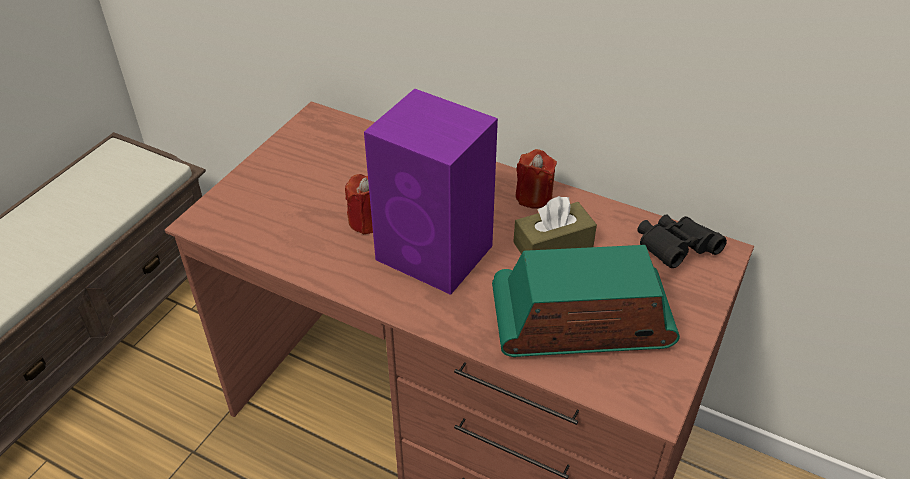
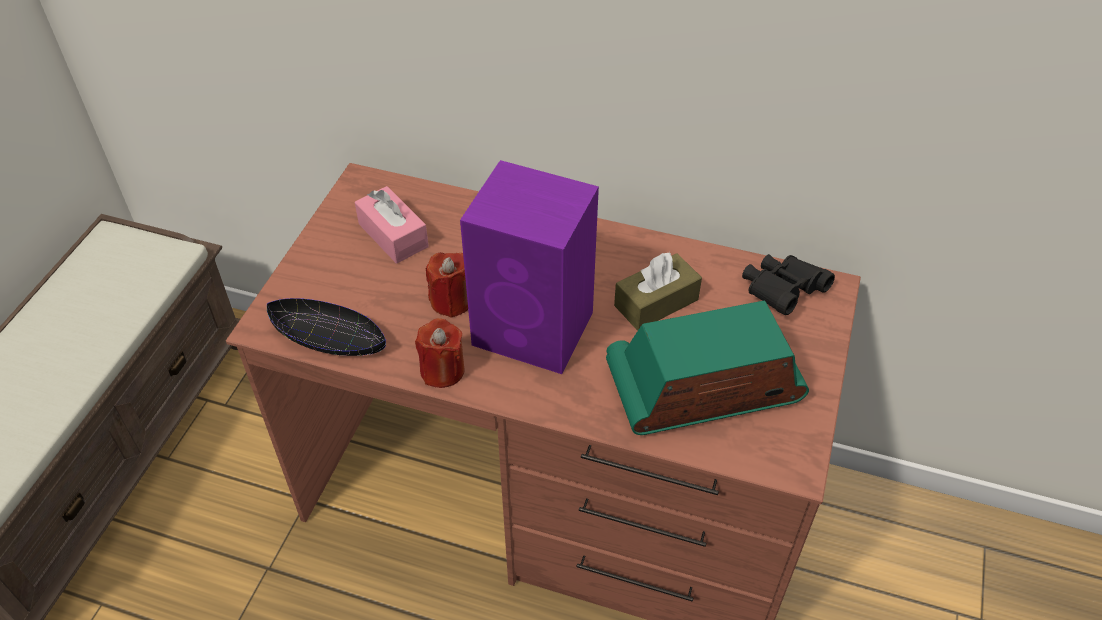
camera: 10 degrees left, 5 degrees up
(253, 239) = (330, 339): none -> black bowl
(331, 162) = (393, 235): none -> pink tissue box
(533, 197) = (623, 249): red candle -> red candle (442, 370)

